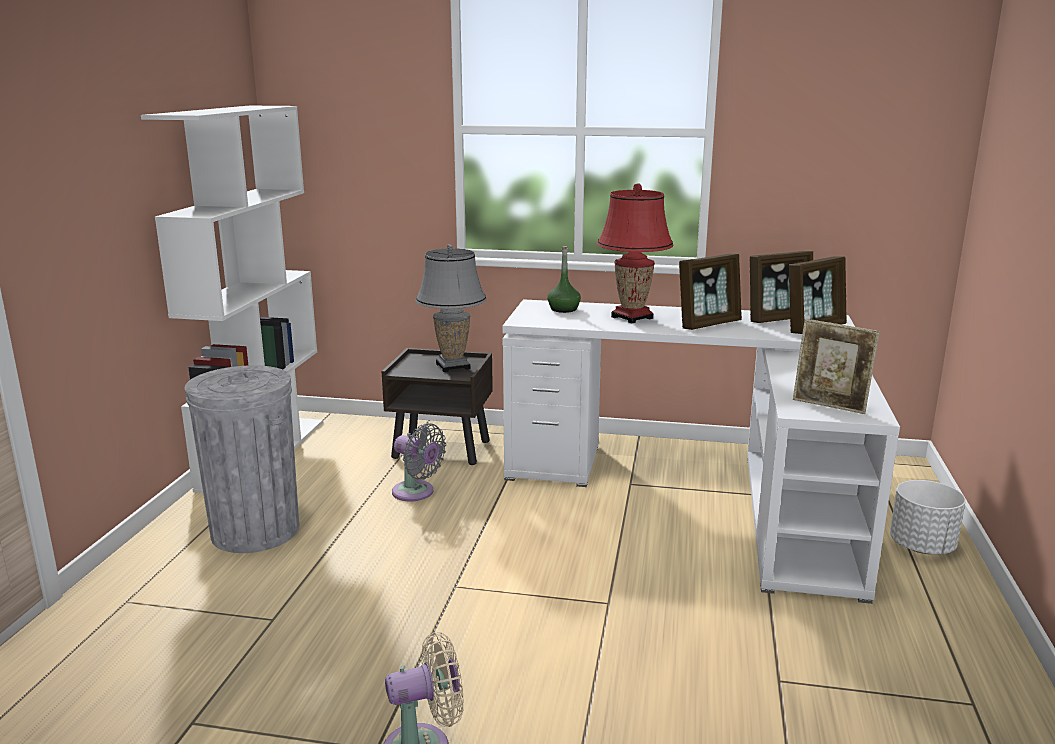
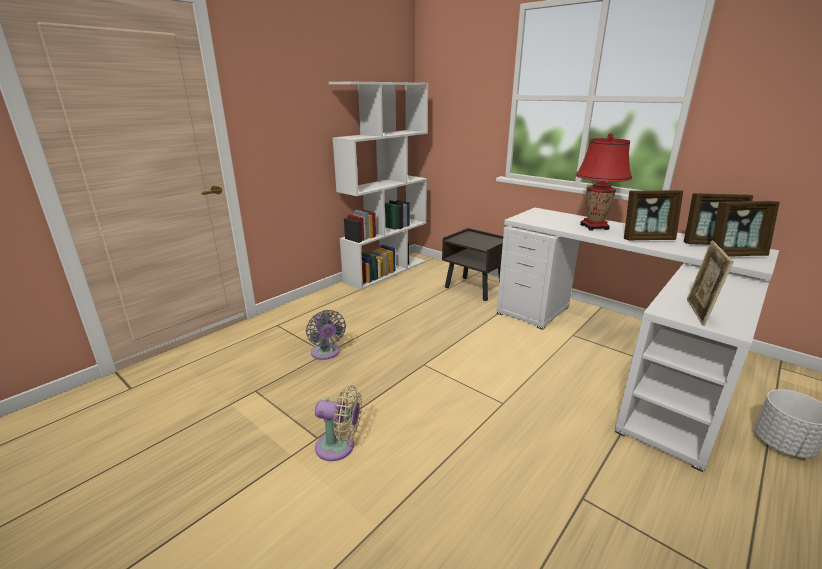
camera: 30 degrees right, 5 degrees up
(255, 531) = (353, 307): grey trash can -> none
(416, 493) = (443, 308): grey fan -> grey fan (326, 353)
(453, 366) = (485, 241): grey table lamp -> none
(563, 309) = (553, 216): green bottle -> none
(830, 406) = (698, 313): picture frame -> picture frame turned 45 degrees clockwise

